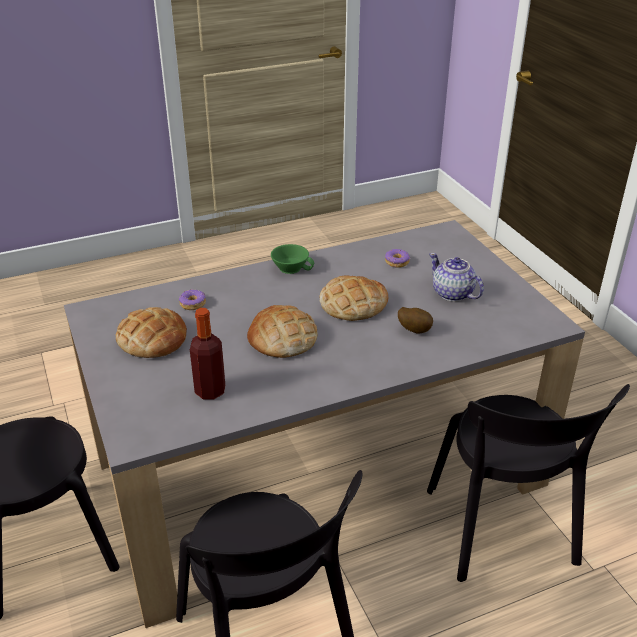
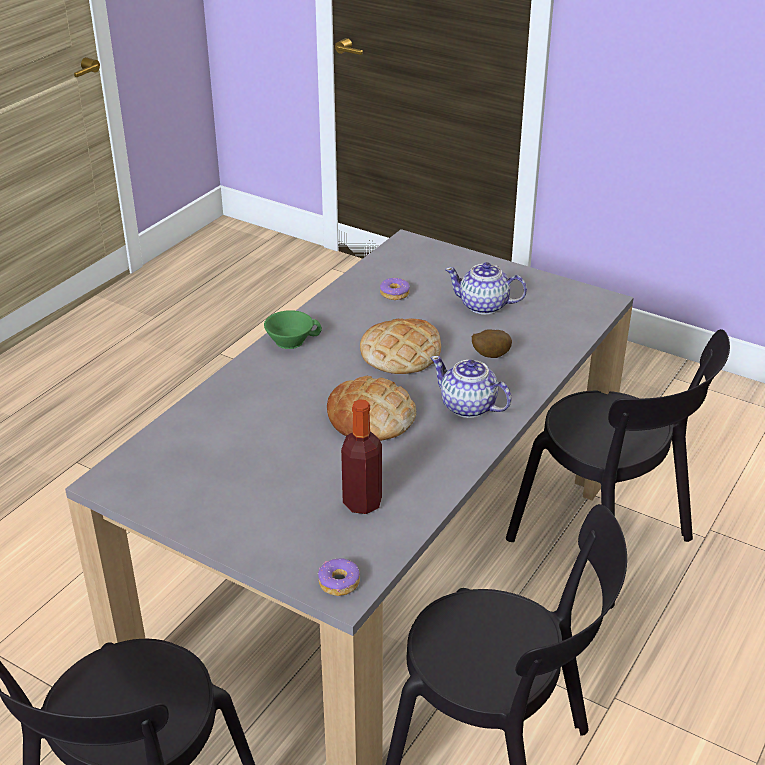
camera: 35 degrees left, 0 degrees up
(152, 339) = (229, 479): bread -> none
(192, 304) = (227, 422): donut -> donut (339, 583)
(356, 359) = (468, 407): none -> teapot

